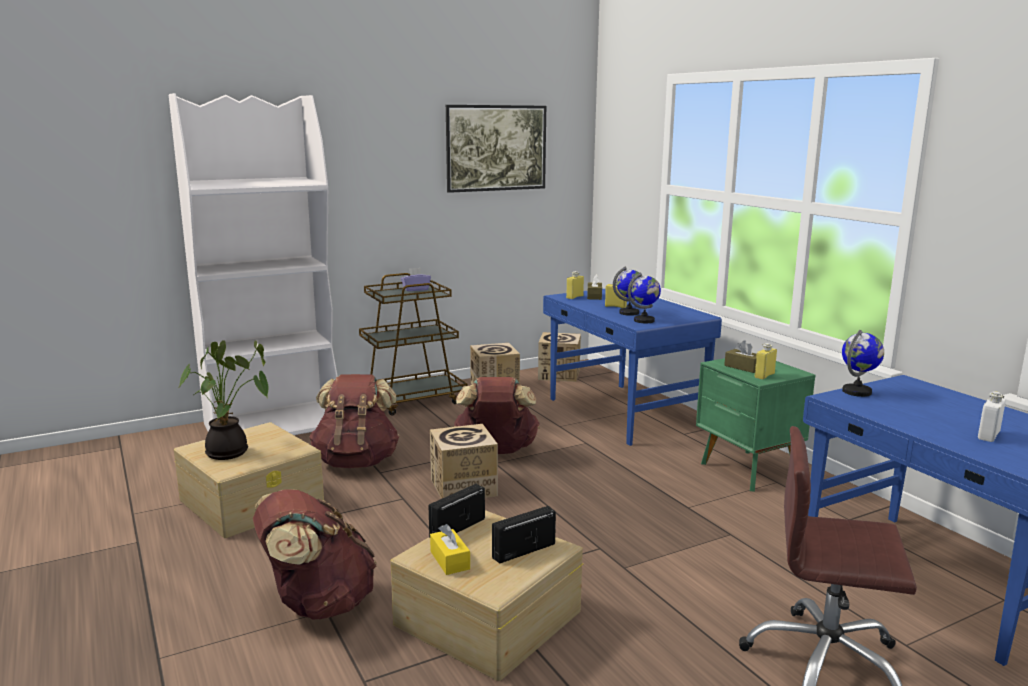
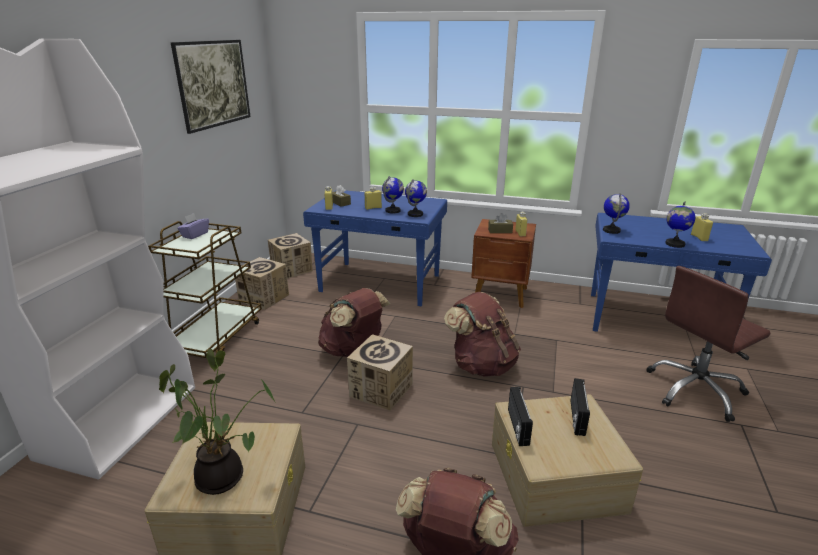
camera: 45 degrees left, 10 degrees up
(356, 462) = (266, 414): brown backpack -> brown backpack (481, 365)
(450, 560) = (561, 454): yellow tissue box -> none
(749, 471) = (501, 295): green nightstand -> brown nightstand
(915, 427) = (674, 244): none -> globe
(988, 435) = (699, 237): white bottle -> yellow bottle

